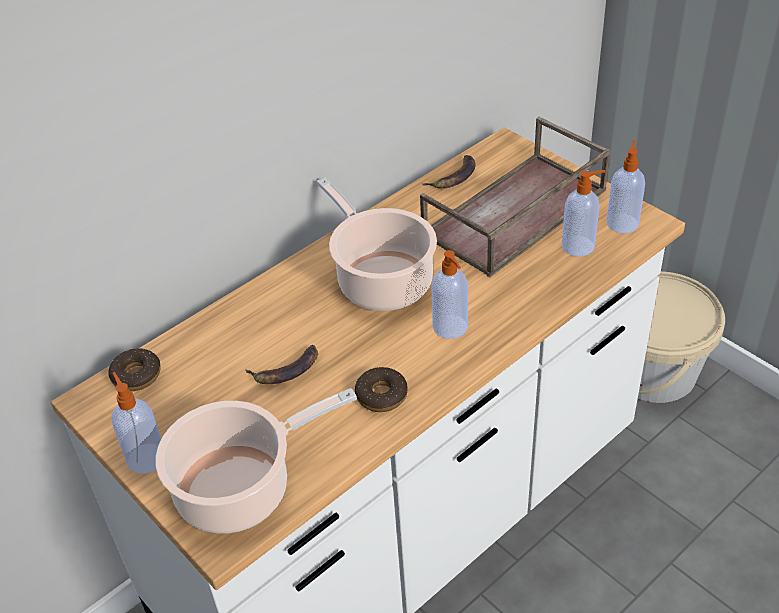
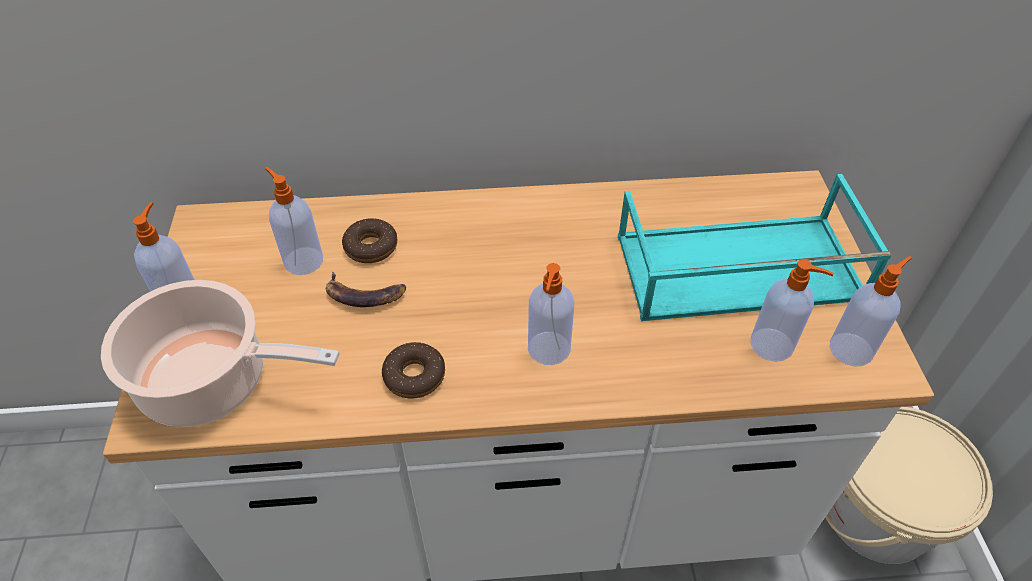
camera: 35 degrees right, 5 degrees up
(136, 375) = (253, 222): donut -> donut (371, 247)
(211, 376) = (303, 260): none -> soap dispenser
(381, 280) = (535, 259): cooking pot -> none
(454, 177) = (711, 195): banana -> none
(515, 214) = (736, 269): brown tray -> turquoise tray

